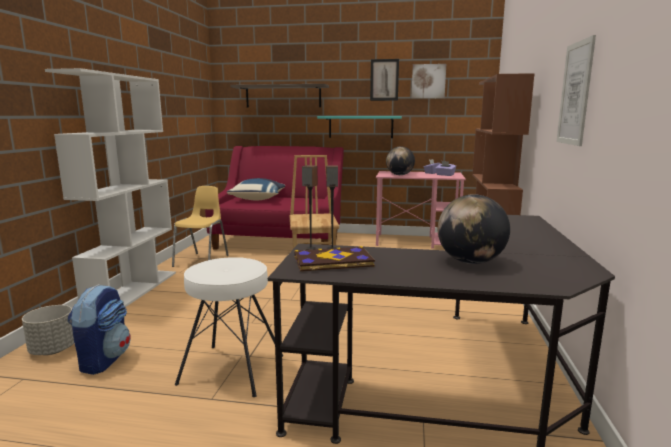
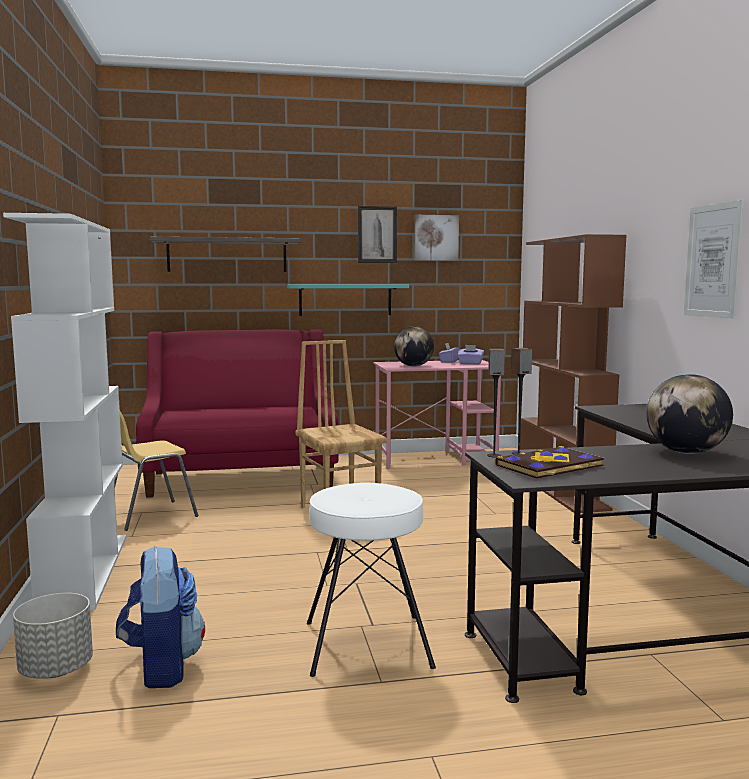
camera: 20 degrees left, 5 degrees down
(202, 261) = (150, 516): yellow chair -> yellow chair turned 120 degrees counterclockwise
(259, 199) = (211, 412): blue pillow -> none

